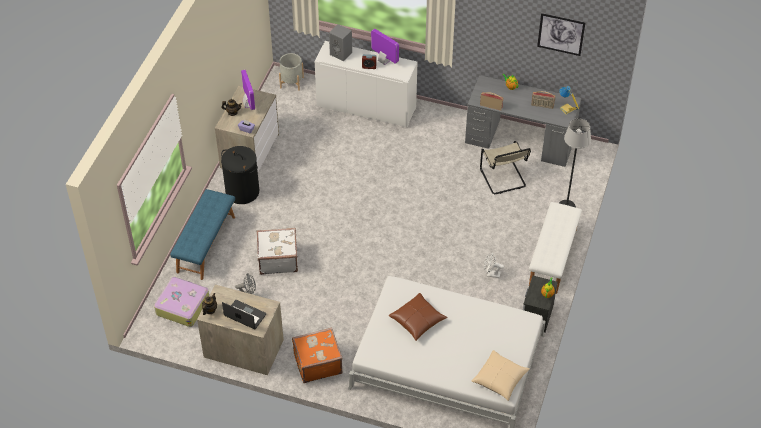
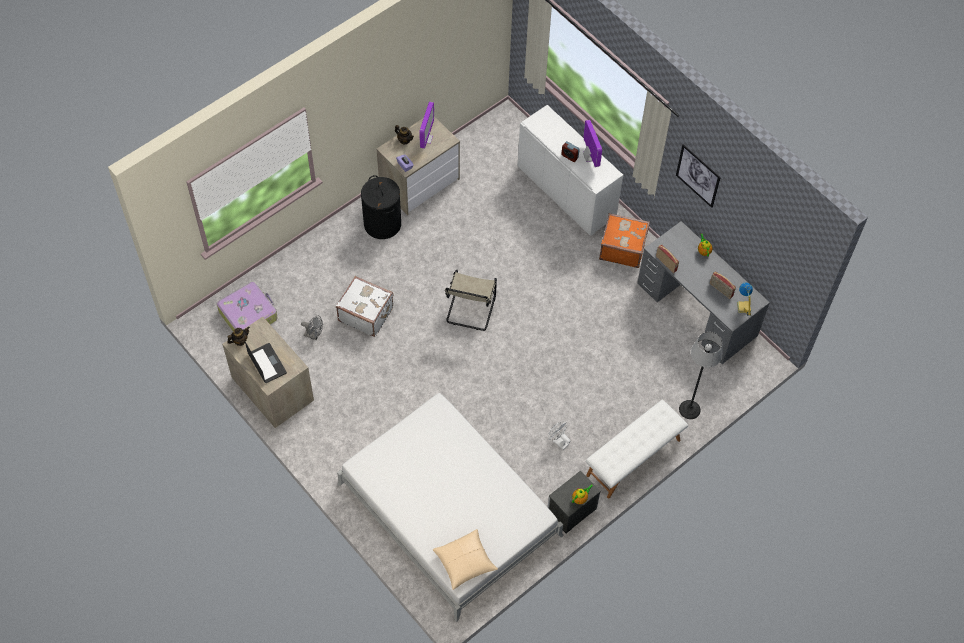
camera: 30 degrees right, 10 degrees up
(205, 244) = (311, 261): blue bench -> none
(292, 82) = (512, 127): grey planter -> none
(317, 363) = (327, 442): orange suitcase -> orange suitcase (622, 248)
(341, 53) = (552, 128): grey speaker -> none
(417, 320) = (432, 456): brown pillow -> none
(503, 179) = (647, 344): beige chair -> beige chair (470, 311)
(561, 34) = (762, 228): picture -> picture (698, 175)

